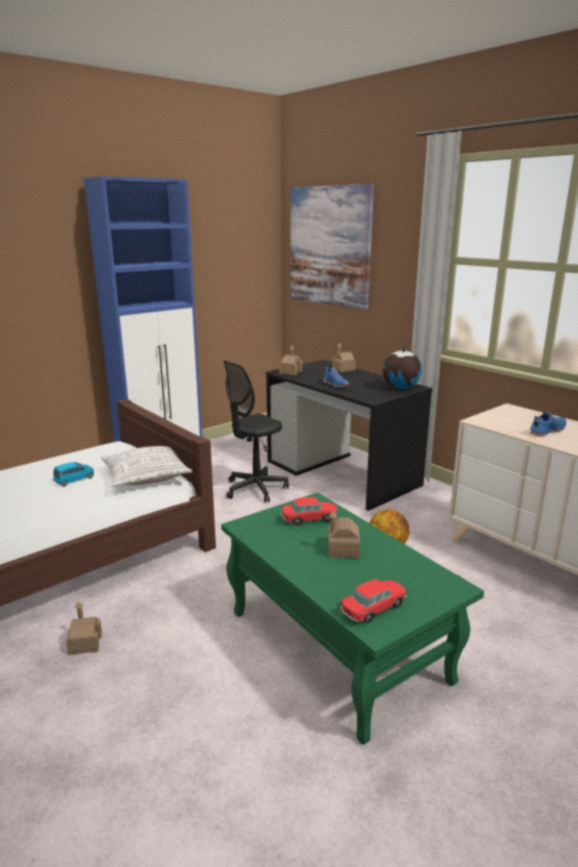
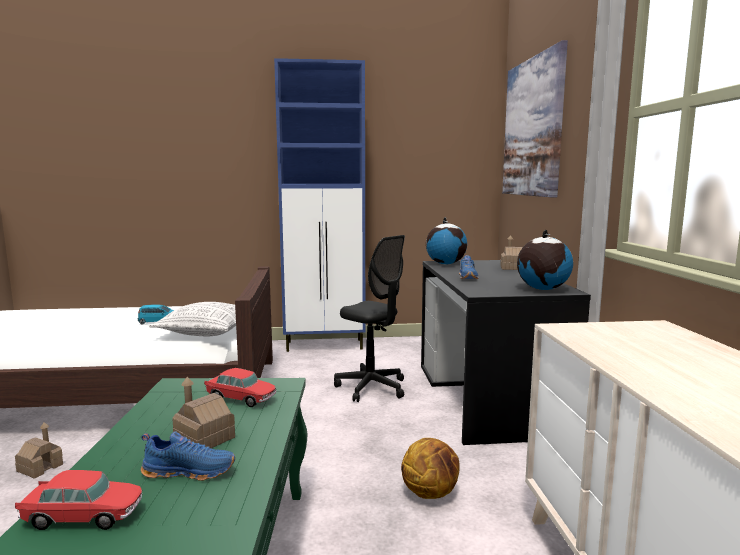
camera: 35 degrees right, 10 degrees down
(255, 489) = (371, 388): black office chair -> black office chair turned 135 degrees counterclockwise
(290, 372) = (445, 264): toy house -> globe
(546, 431) = (658, 359): blue shoe -> blue shoe (190, 471)

